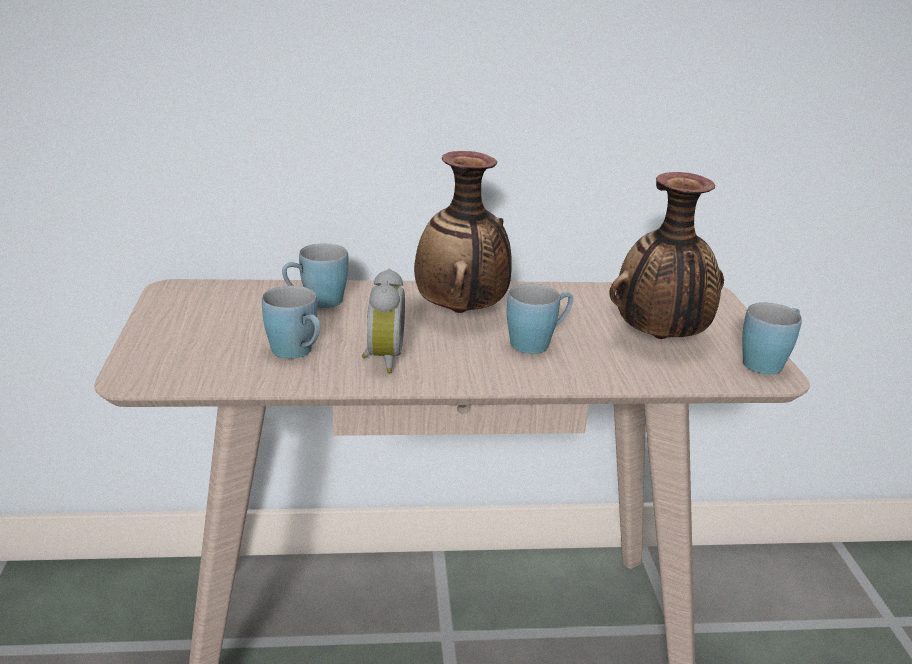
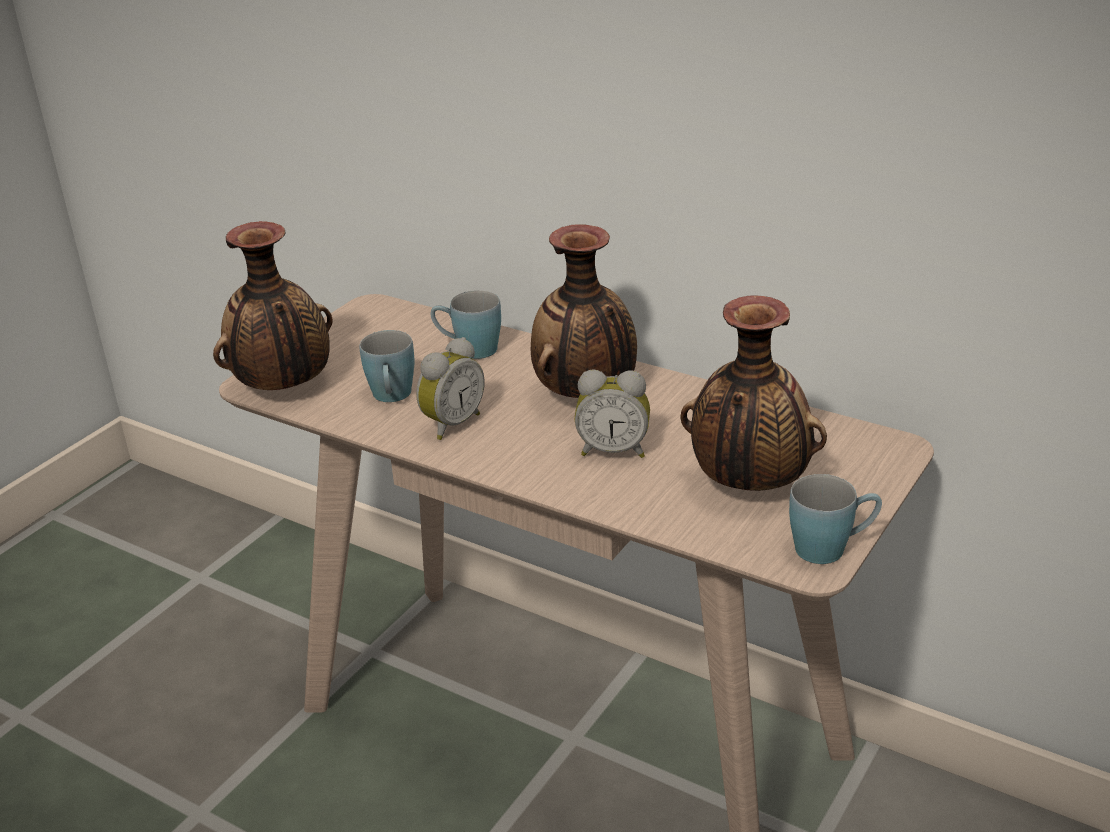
camera: 40 degrees right, 5 degrees up
(175, 372) = (284, 388): none -> vase
(538, 342) = (613, 450): blue mug -> alarm clock

